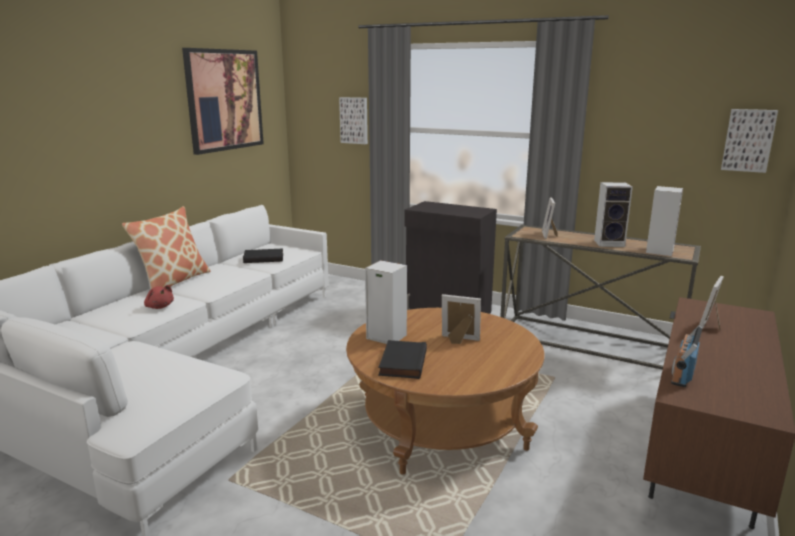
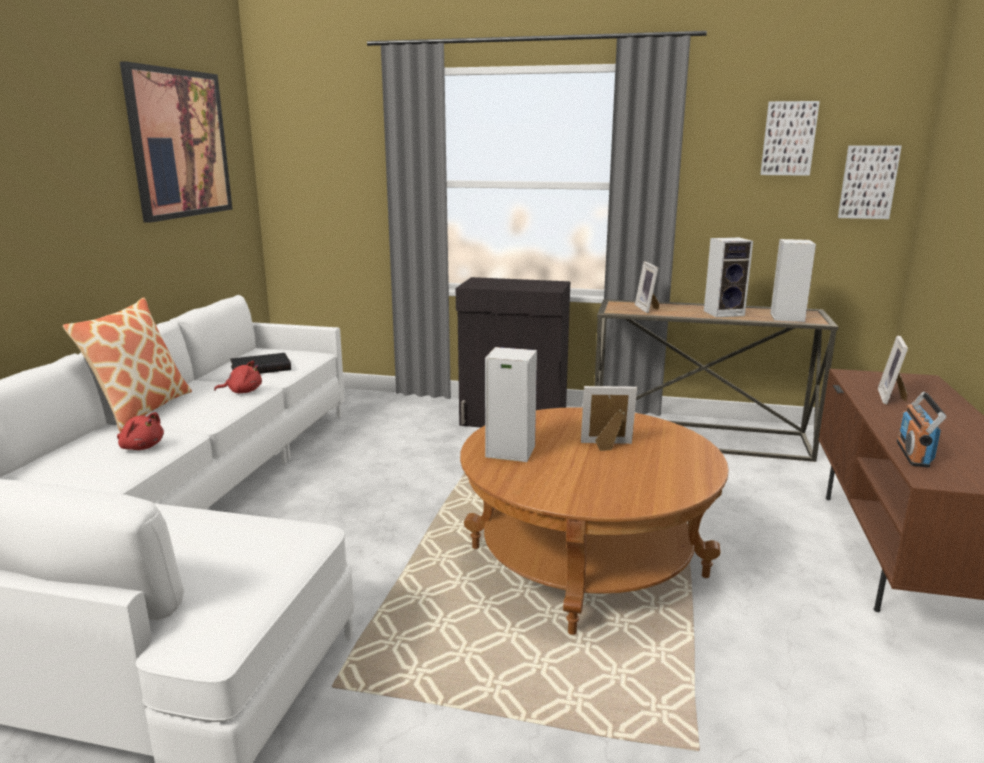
camera: 15 degrees left, 0 degrees up
(242, 274) = (243, 391): none -> red plush toy
(354, 120) = (361, 174): picture -> picture (788, 138)
(401, 362) = (555, 482): black book -> none

